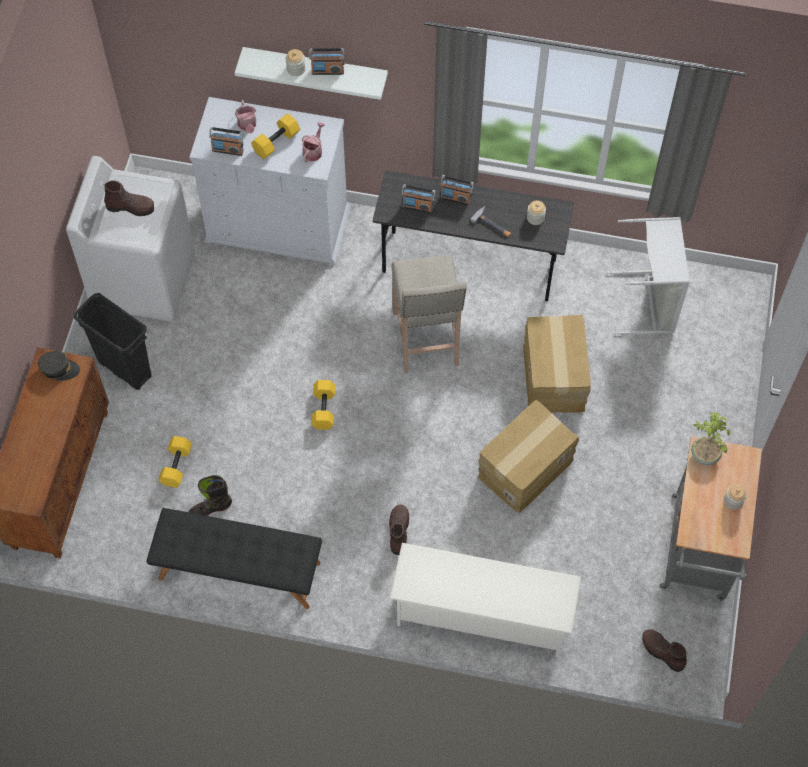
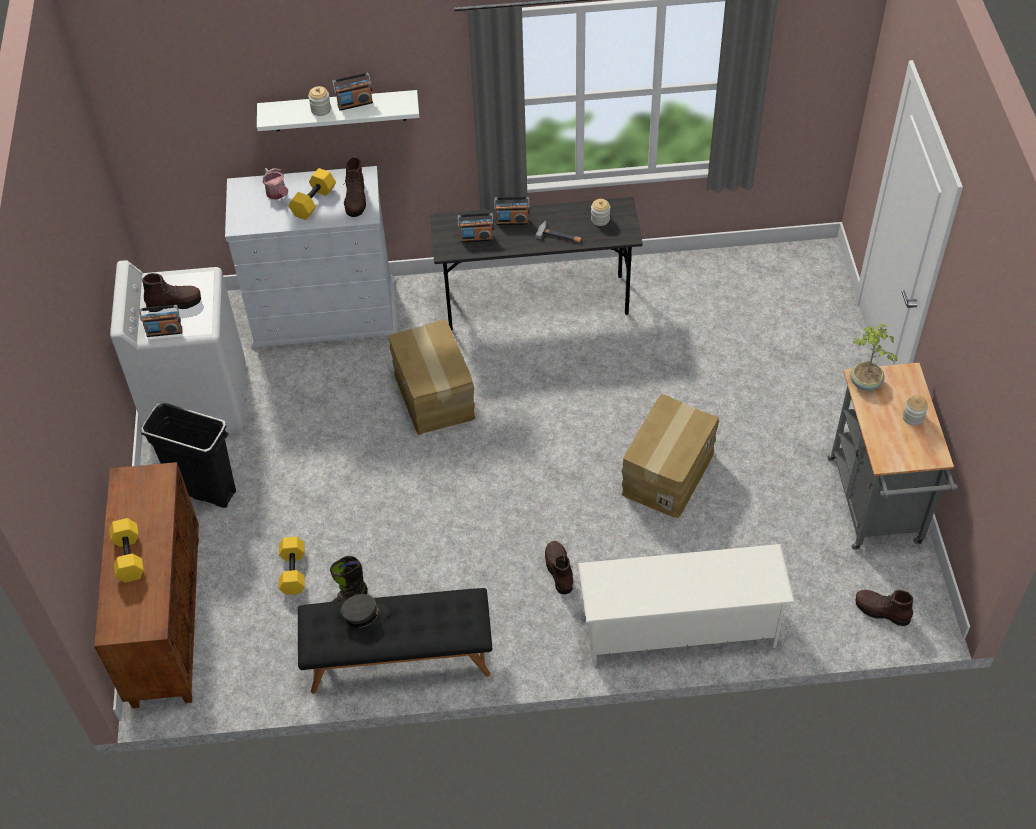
camera: 15 degrees left, 10 degrees down
(59, 369) = (142, 483): grey cap -> grey cap (365, 615)
(228, 150) = (264, 220): radio -> radio (164, 331)
(313, 150) = (356, 200): watering can -> brown boot
(323, 409) = (434, 473): yellow dumbbell -> yellow dumbbell (128, 556)
(426, 340) = (518, 381): beige stool -> none
(555, 377) = (663, 381): cardboard box -> cardboard box (435, 395)
(649, 302) = (730, 290): grey laundry basket -> none

